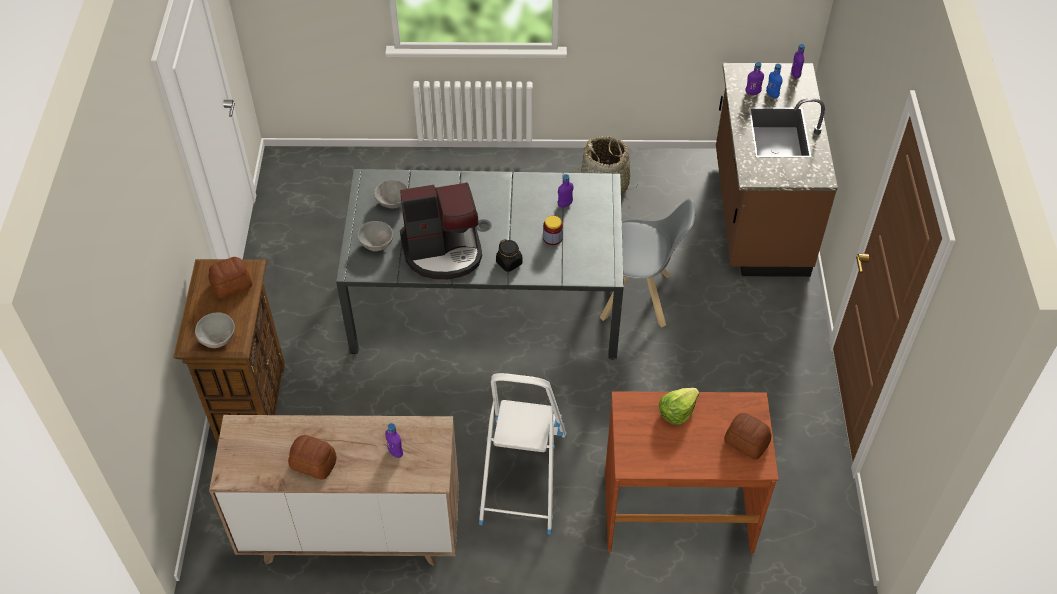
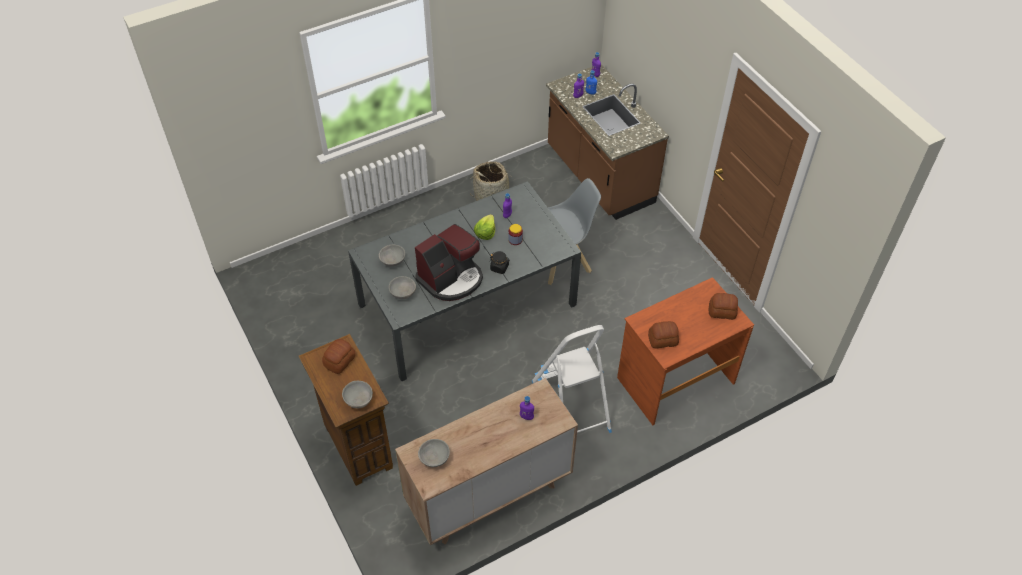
camera: 30 degrees left, 0 degrees up
(256, 449) = (434, 459): none -> grey bowl
(313, 463) = (479, 449): bread -> bread (662, 339)
(677, 411) = (670, 312): lettuce -> lettuce (485, 232)

